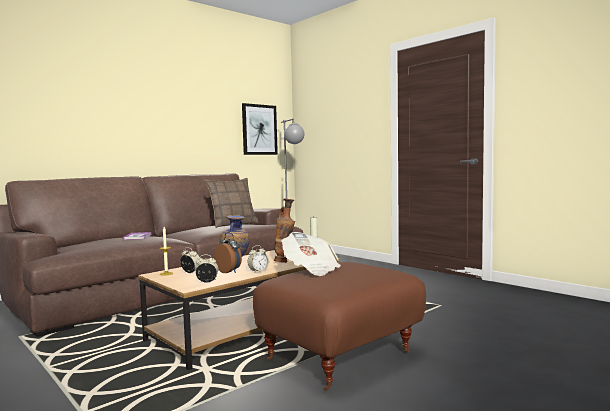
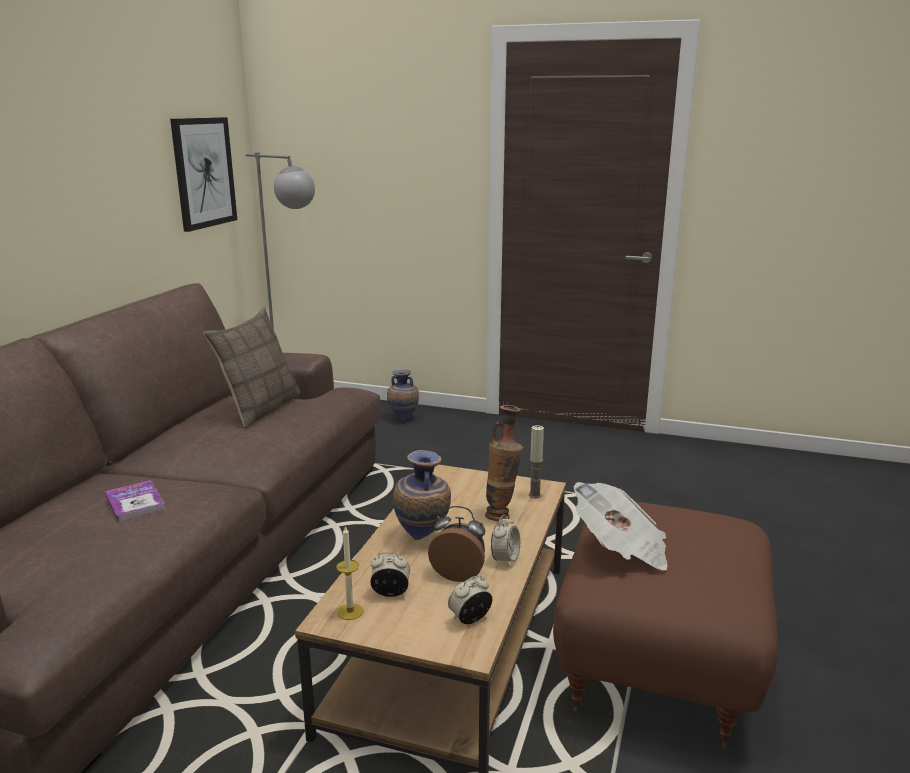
camera: 30 degrees left, 15 degrees up
(342, 261) = (403, 419): none -> vase

